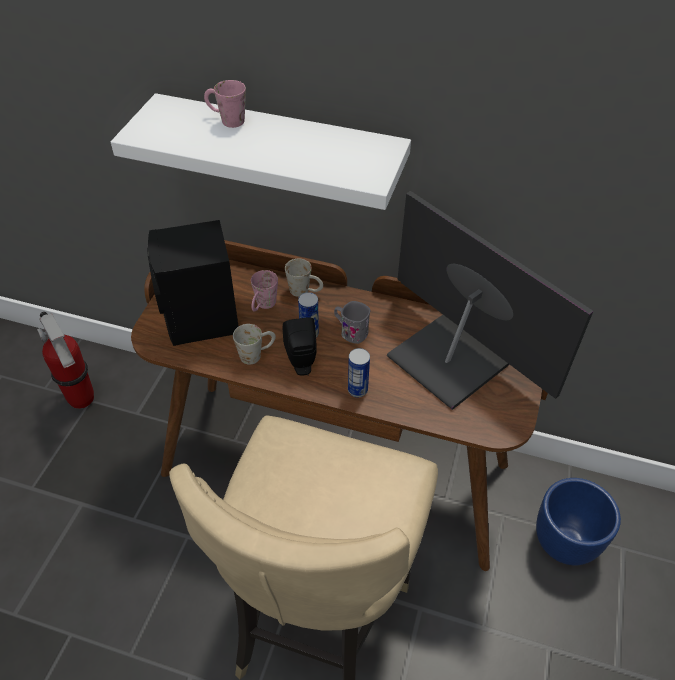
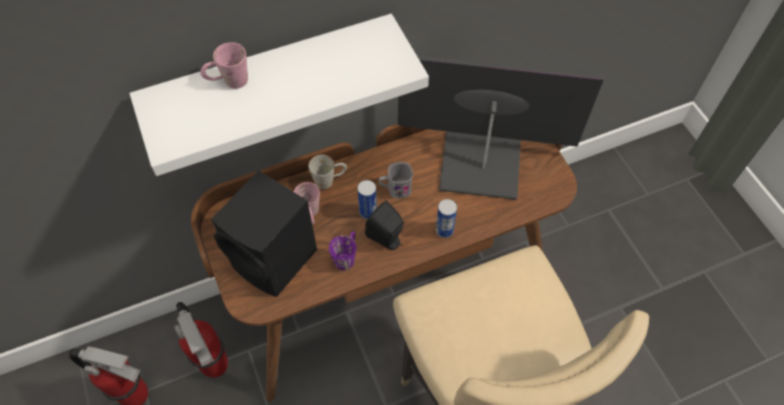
camera: 40 degrees left, 10 degrees up
(150, 420) = (215, 366): none -> fire extinguisher
(256, 354) = (347, 256): white mug -> purple mug
(564, 541) = (574, 231): blue planter -> none

